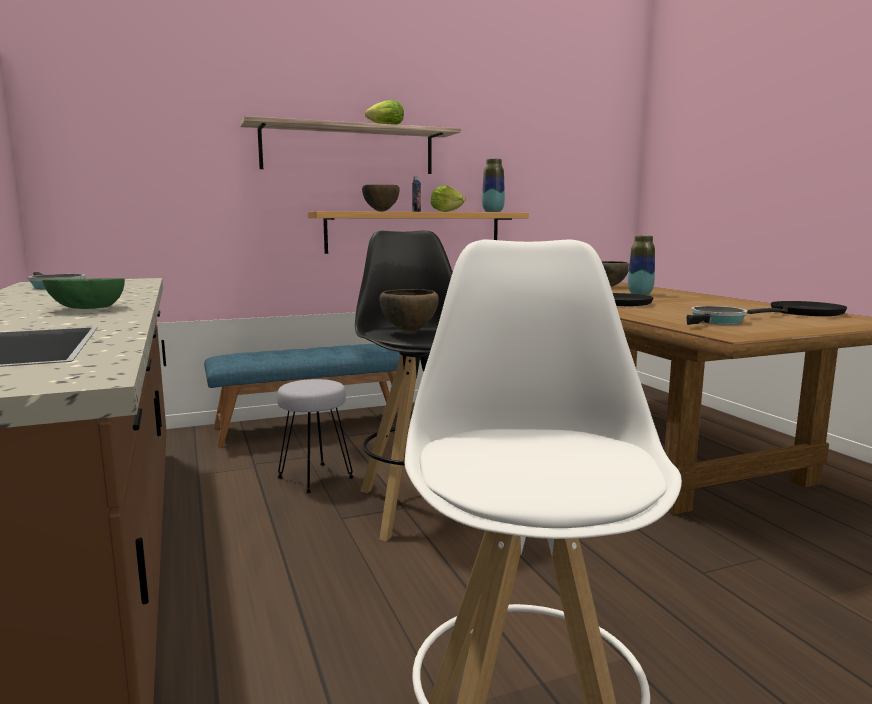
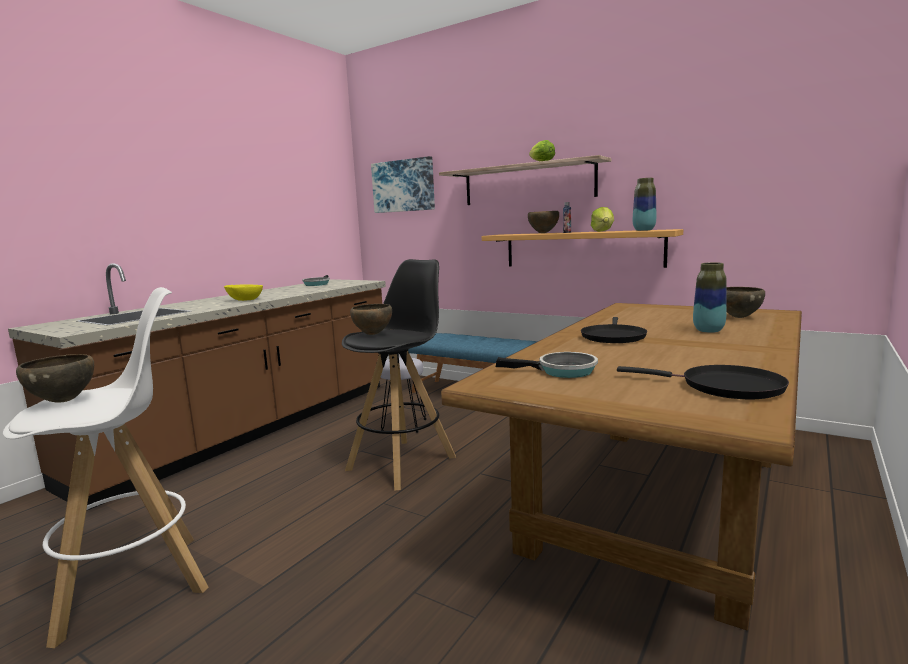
camera: 55 degrees right, 0 degrees up
(88, 308) = (245, 300): green bowl -> yellow bowl
(134, 127) = (403, 186): none -> picture
(507, 464) = (64, 401): none -> brown bowl

